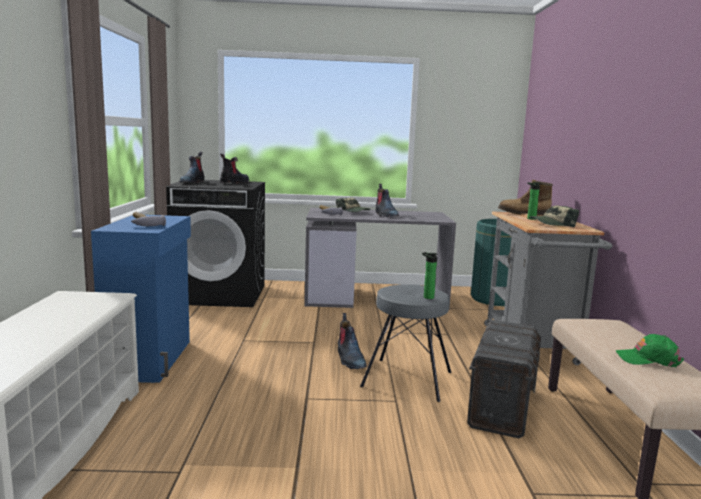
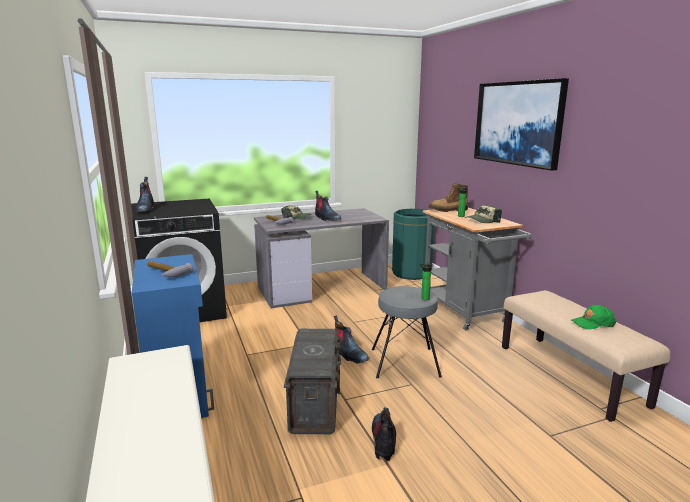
camera: 20 degrees left, 5 degrees up
(235, 182) = (186, 204): boot -> boot (384, 441)
(501, 406) = (483, 370): grey storage box -> grey storage box (315, 403)
(611, 100) = (518, 123): none -> picture

